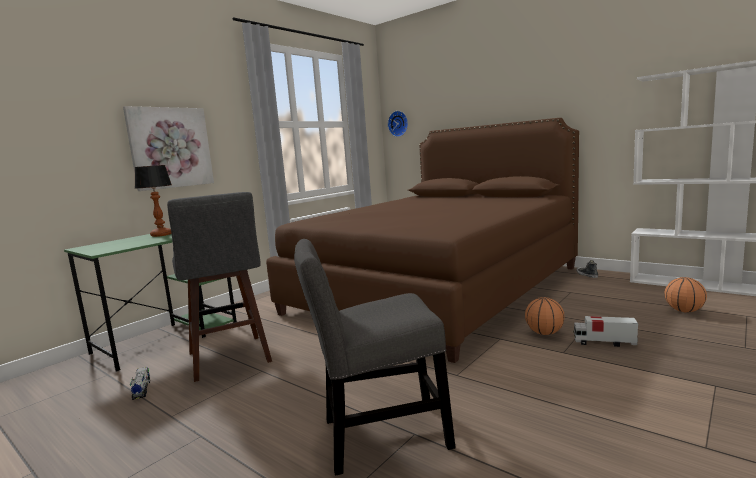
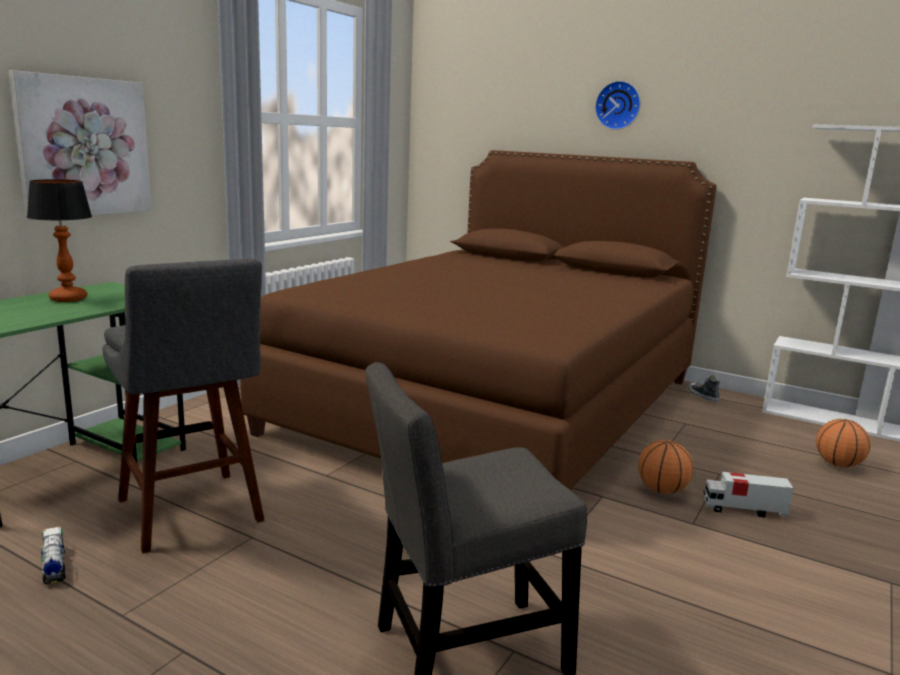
camera: 10 degrees left, 5 degrees up
(399, 123) = (439, 130): wall clock -> wall clock (618, 105)

